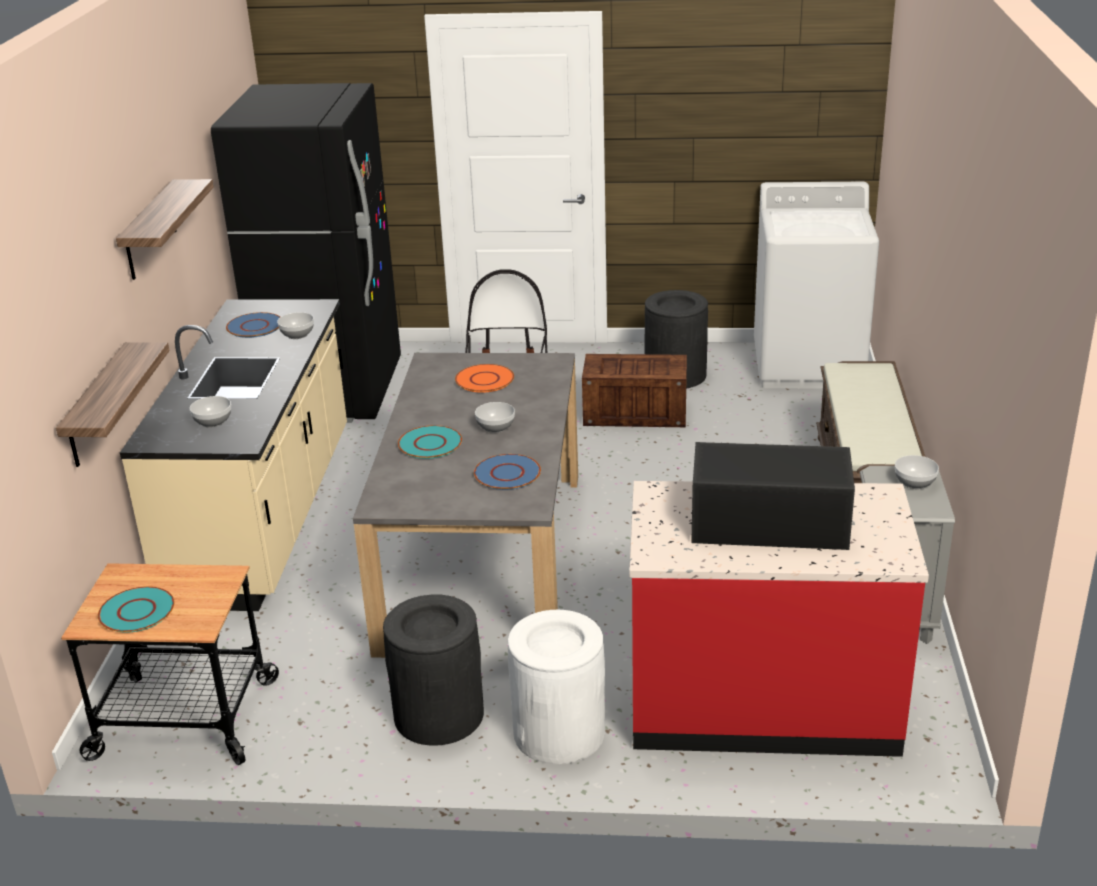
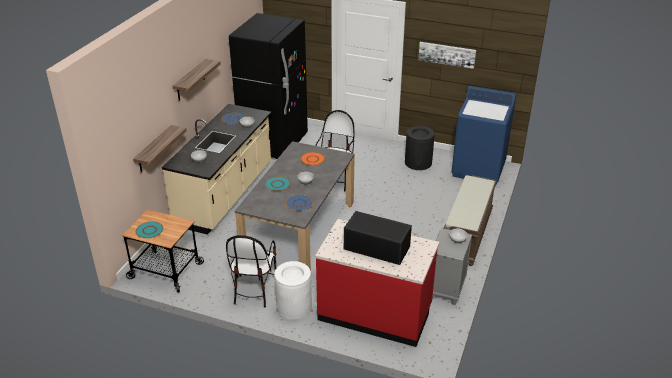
camera: 15 degrees right, 5 degrees up
(438, 715) = (254, 290): black trash can -> chair
(636, 413) = (392, 178): crate -> none
(706, 119) = (447, 54): none -> picture
(808, 365) = (479, 169): white washing machine -> blue washing machine

